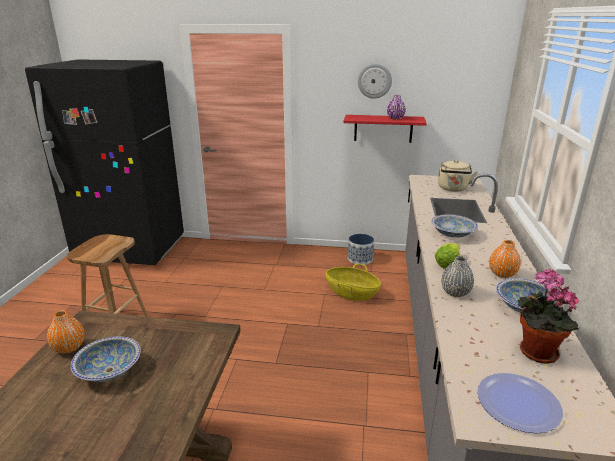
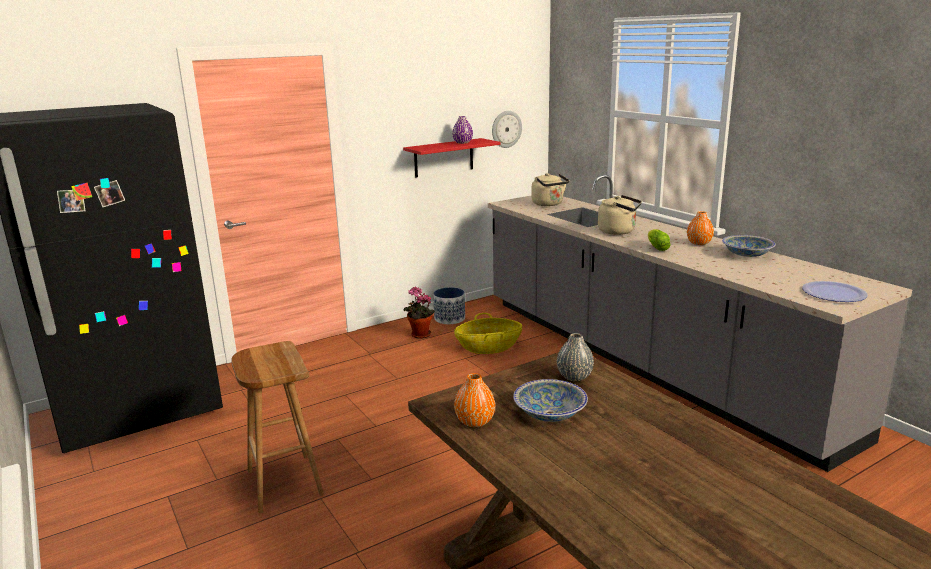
camera: 40 degrees left, 5 degrees down
(374, 81) = (430, 103): wall clock -> wall clock (506, 129)
(452, 234) = (619, 231): bowl -> beige kettle
(455, 292) = (698, 261): grey vase -> grey vase (574, 376)
(534, 352) = (795, 271): potted plant -> potted plant (419, 335)

